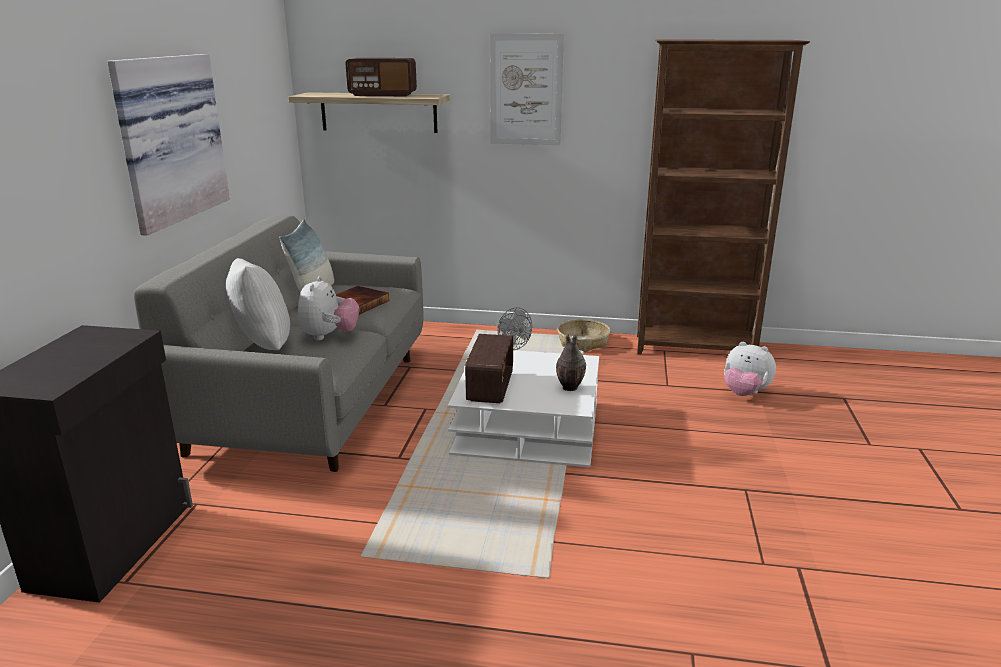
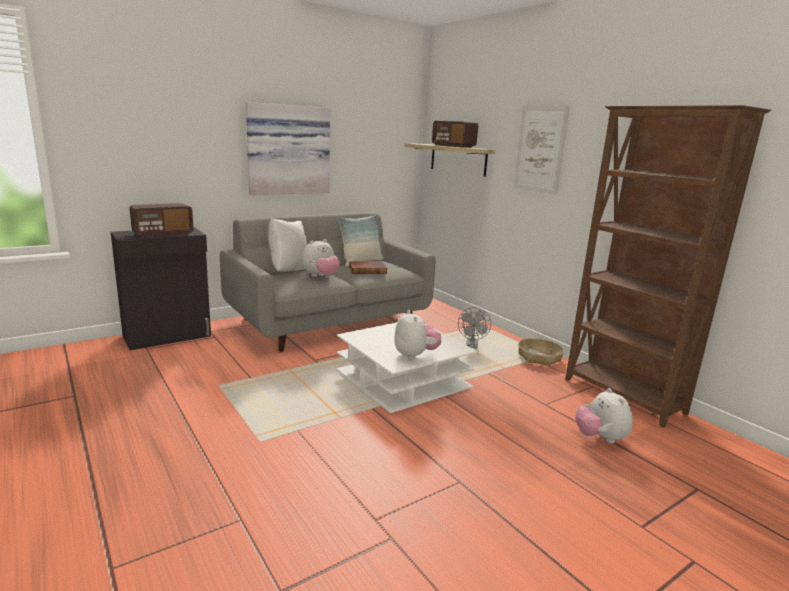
camera: 45 degrees right, 5 degrees down
(490, 387) = (375, 336): radio -> radio (163, 234)
(569, 388) = (415, 355): vase -> plush toy

